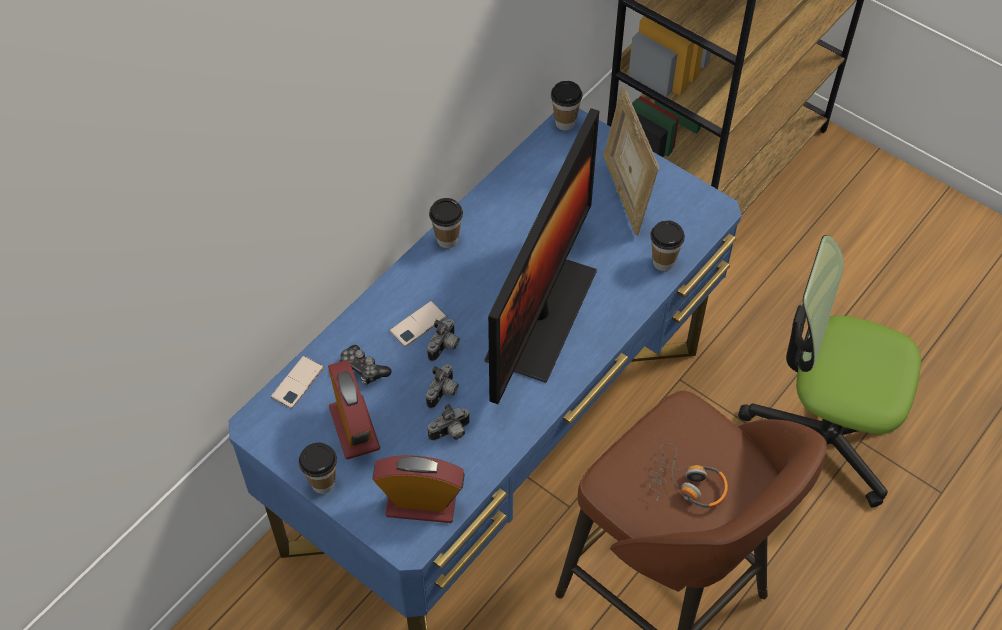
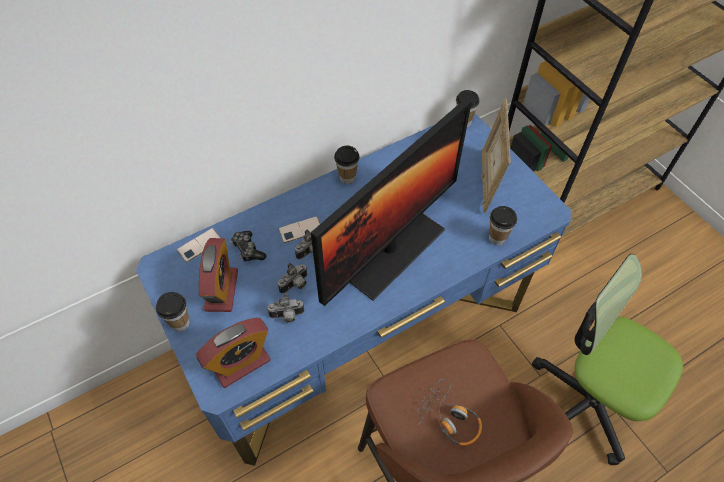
camera: 20 degrees right, 0 degrees up
(421, 504) = (241, 363): alarm clock -> alarm clock turned 120 degrees clockwise

